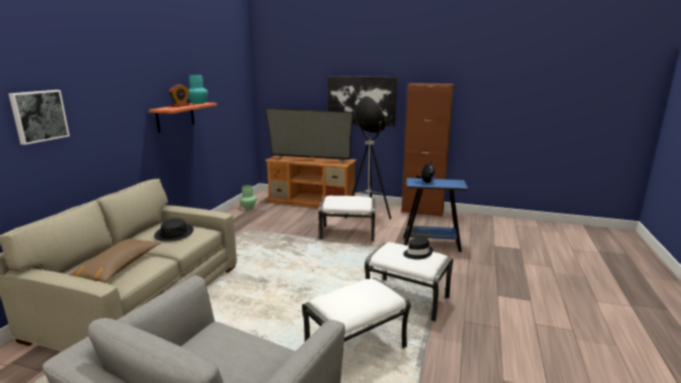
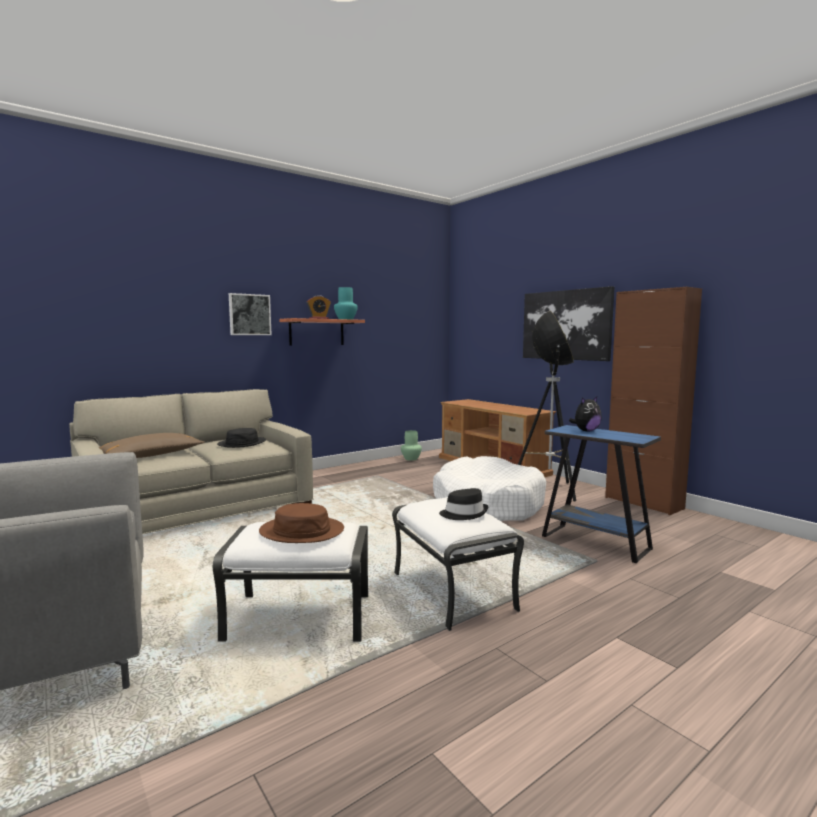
camera: 35 degrees right, 10 degrees down
(39, 116) = (146, 306): picture -> picture (249, 314)
(310, 160) = (491, 406): television -> none
(348, 233) = (488, 503): white ottoman -> white dog bed
(361, 295) = (302, 531): none -> brown hat

